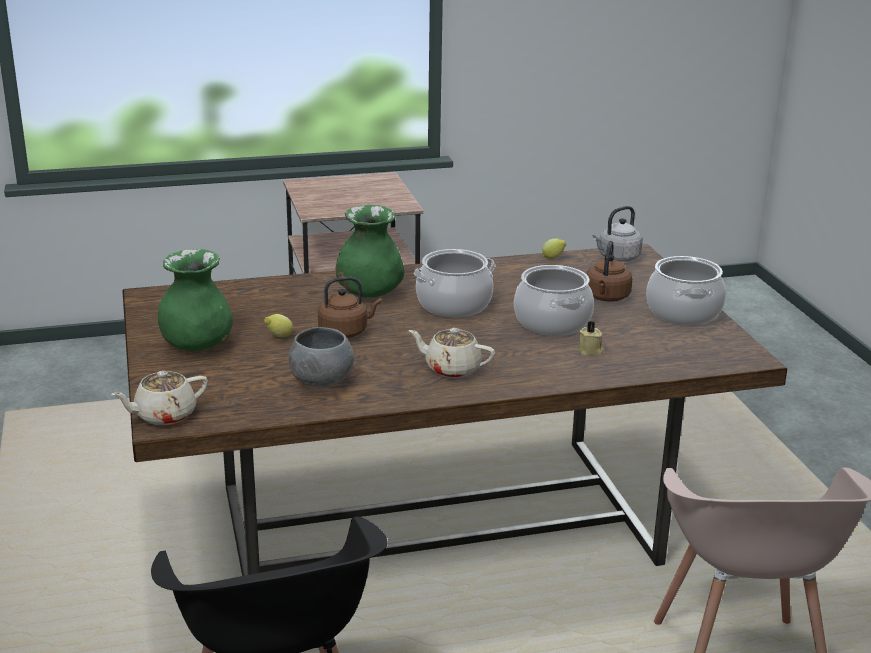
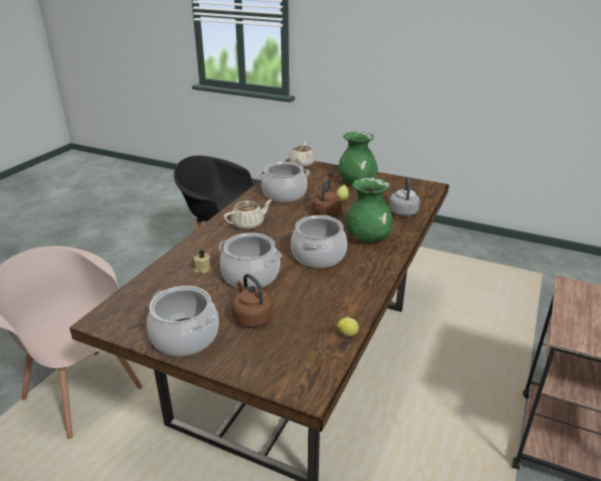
camera: 130 degrees right, 5 degrees up
(321, 381) = (284, 194): grey bowl -> cooking pot
(617, 258) = (310, 372): grey kettle -> grey kettle (403, 211)

